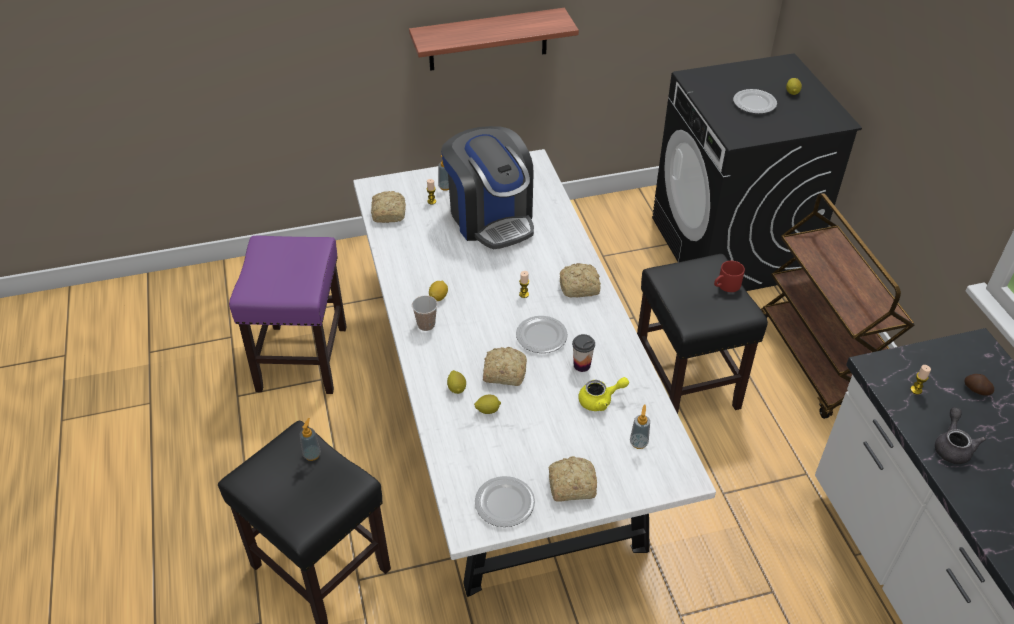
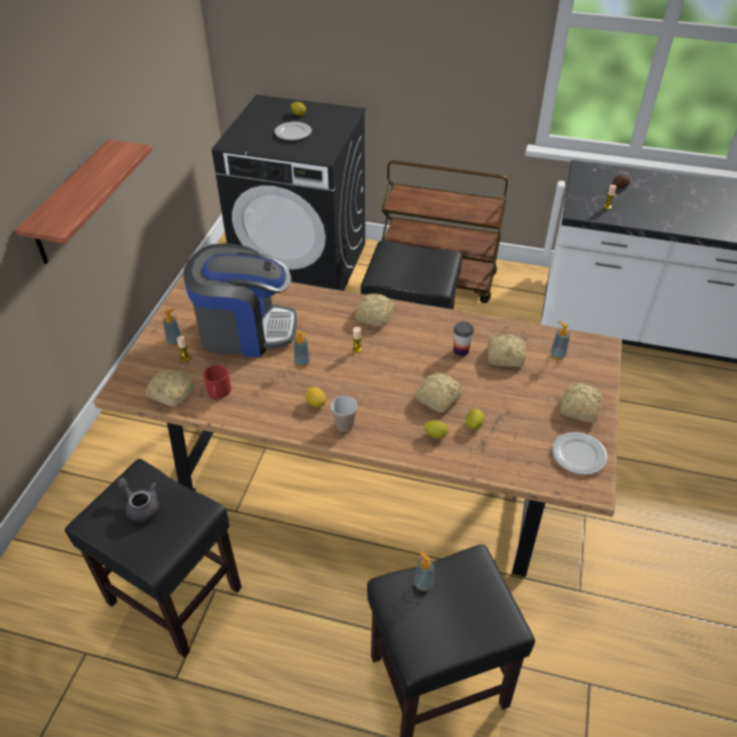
camera: 60 degrees left, 0 degrees up
(302, 357) = (173, 595): purple stool -> black stool
(480, 268) = (302, 362): none -> soap dispenser
(506, 421) = (368, 470): white dining table -> brown dining table
(542, 337) = (414, 359): plate -> none
(600, 400) = (504, 356): yellow teapot -> bread
(726, 286) = (415, 253): red mug -> red mug (219, 393)
(952, 446) = (660, 216): grey teapot -> grey teapot (141, 506)

